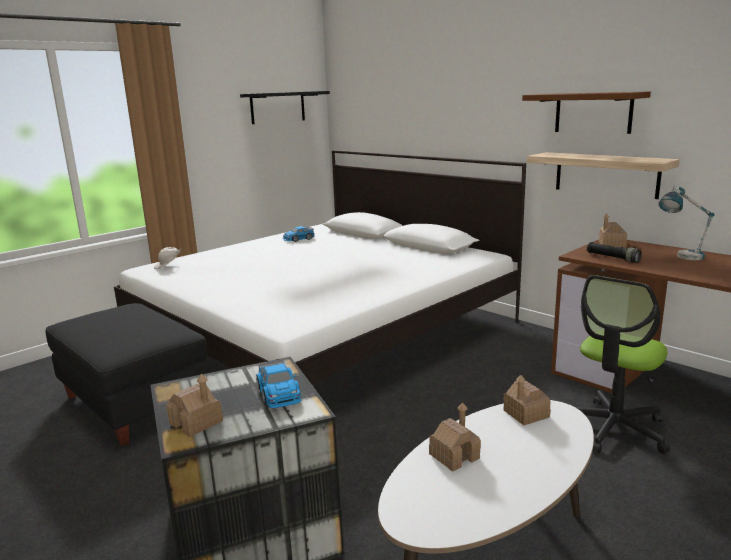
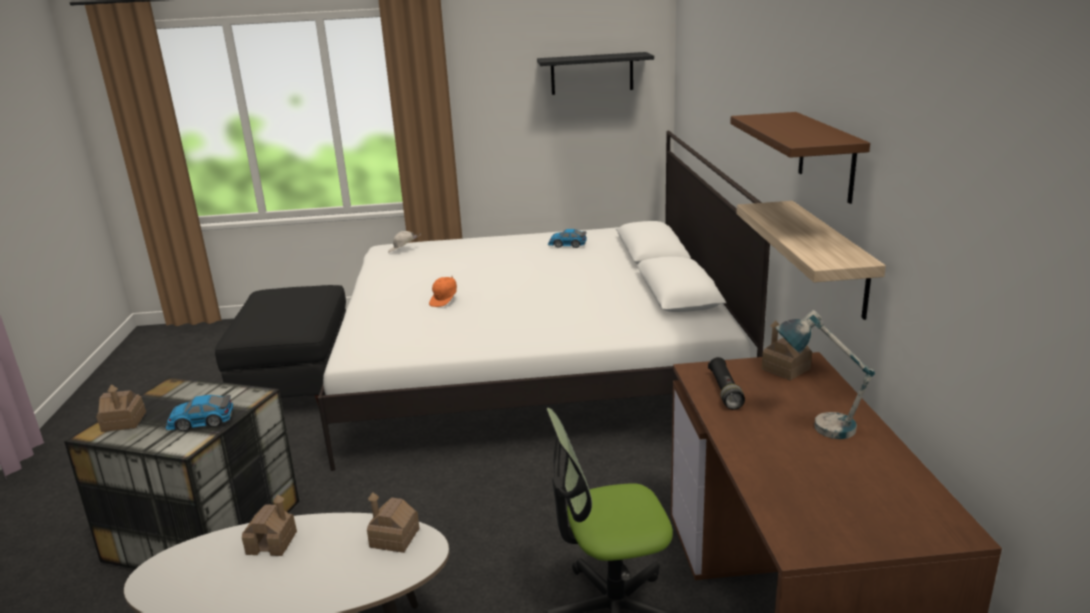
camera: 40 degrees right, 5 degrees up
(279, 393) = (201, 421): toy car -> toy car turned 60 degrees clockwise
(282, 282) = (445, 300): none -> orange cap

